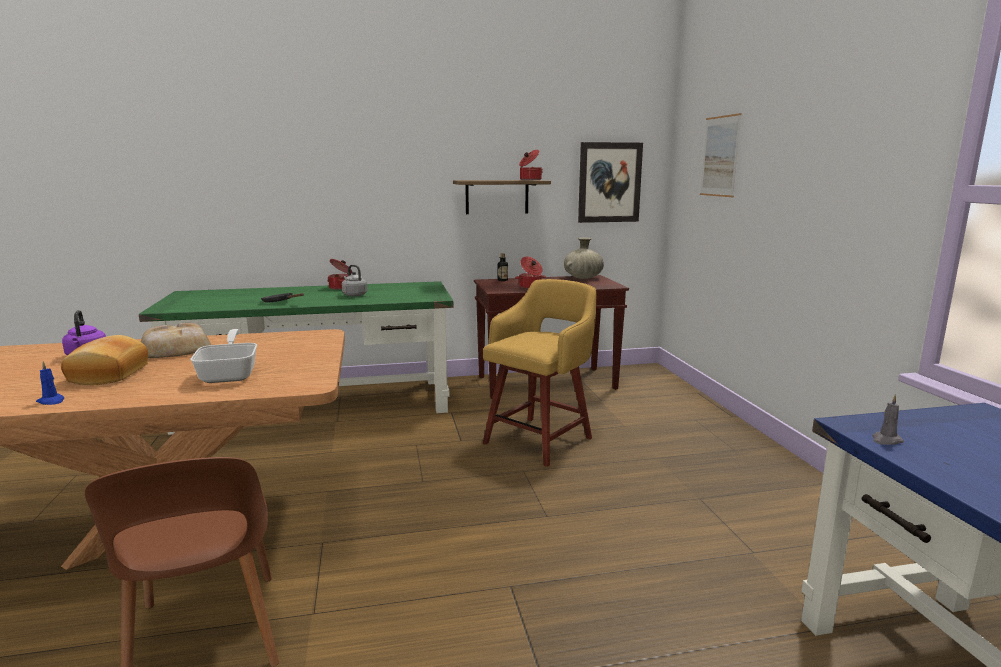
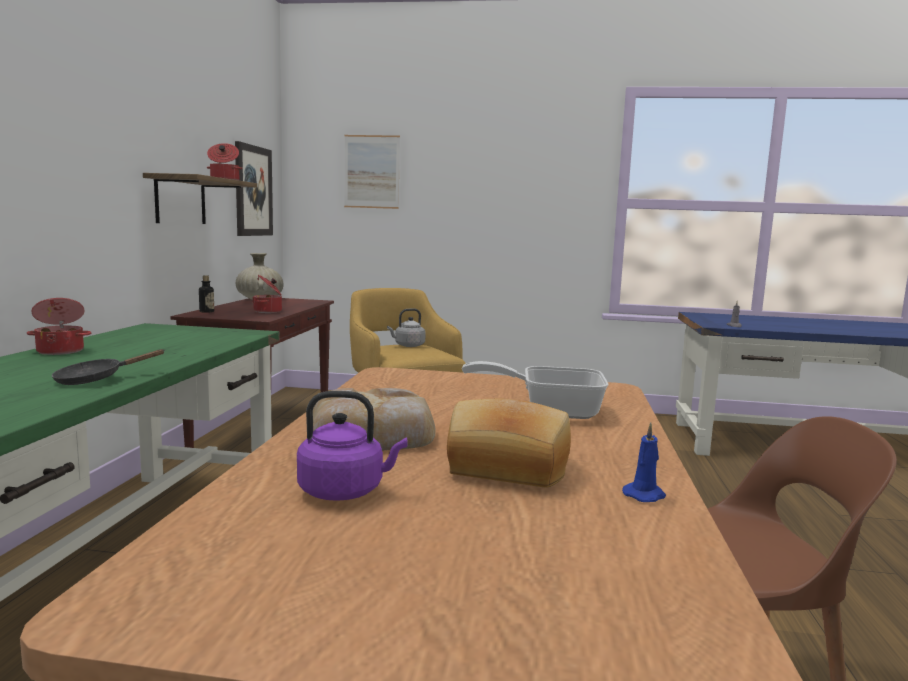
camera: 70 degrees left, 5 degrees down
(354, 295) = (142, 351): grey kettle -> grey kettle (408, 345)

